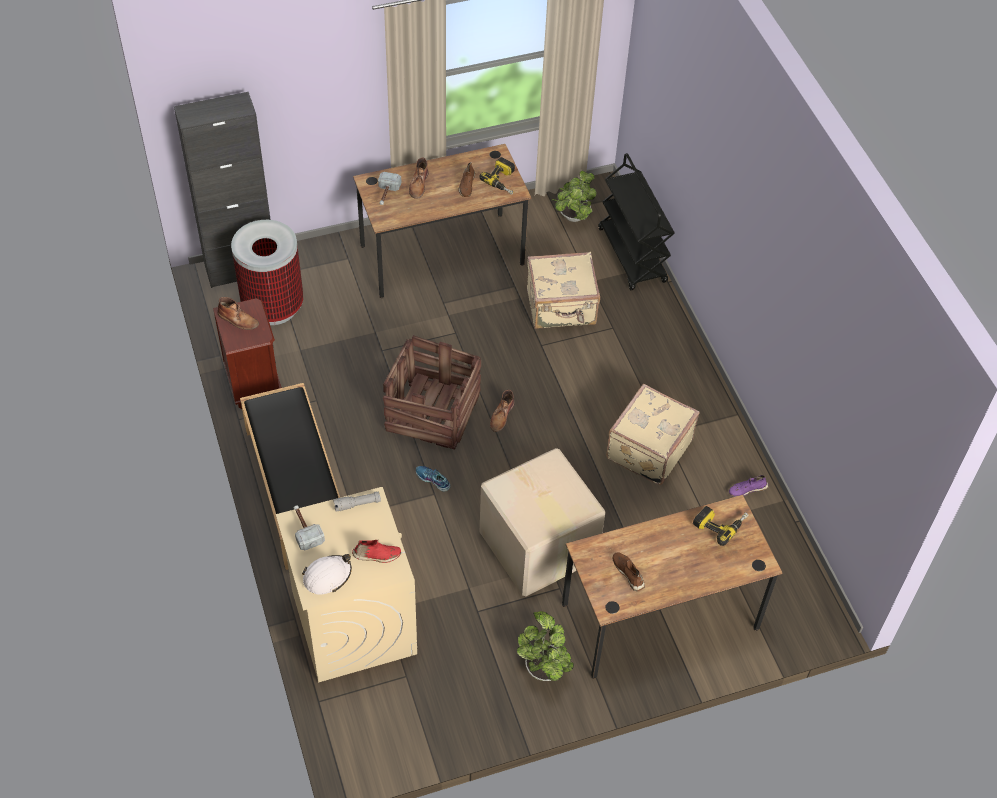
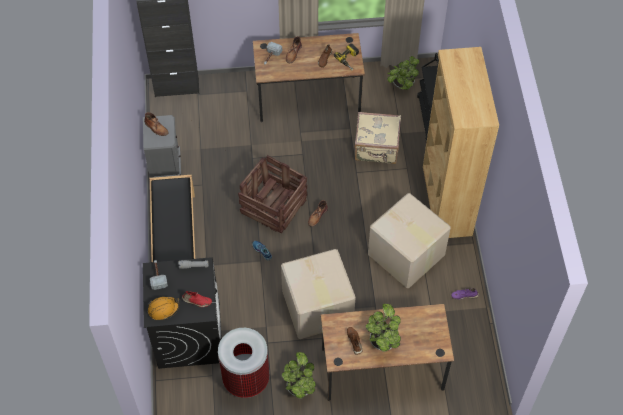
camera: 15 degrees right, 5 degrees up
(253, 384) = (166, 166): brown nightstand -> grey nightstand
(273, 306) = (190, 116): trash can -> trash can (246, 379)
(327, 576) = (163, 309): white hard hat -> orange hard hat
(353, 621) = (189, 334): beige washing machine -> black washing machine
(647, 449) = (406, 256): beige suitcase -> cardboard box
(669, 563) = (382, 340): none -> potted plant
(682, 363) = (446, 201): none -> brown bookcase
(720, 523) = (423, 320): power drill -> none

